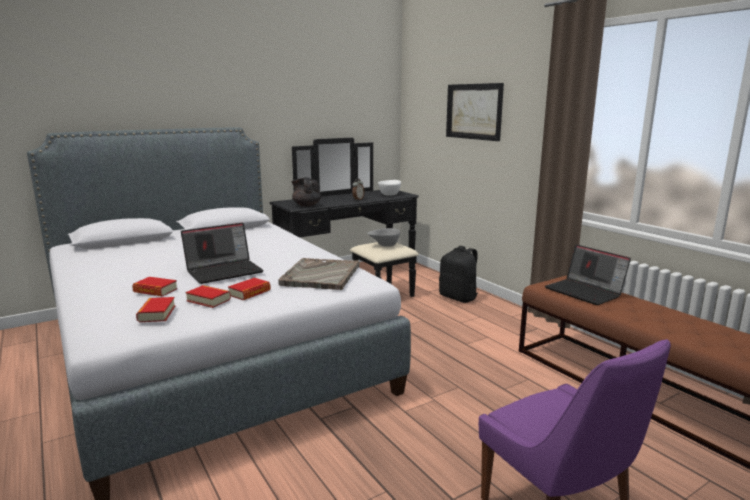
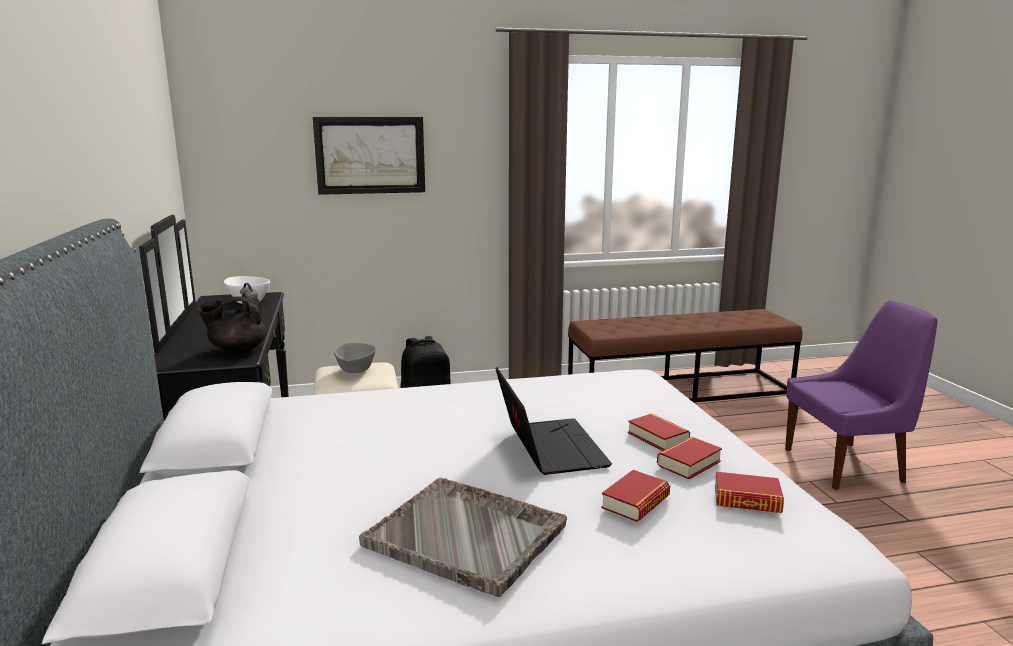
camera: 70 degrees left, 0 degrees up
(320, 275) = (602, 393): grey tray -> grey tray (467, 536)
(585, 292) = (625, 325): laptop -> none

